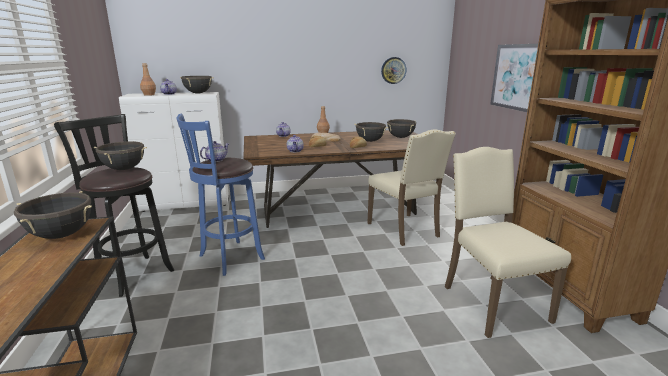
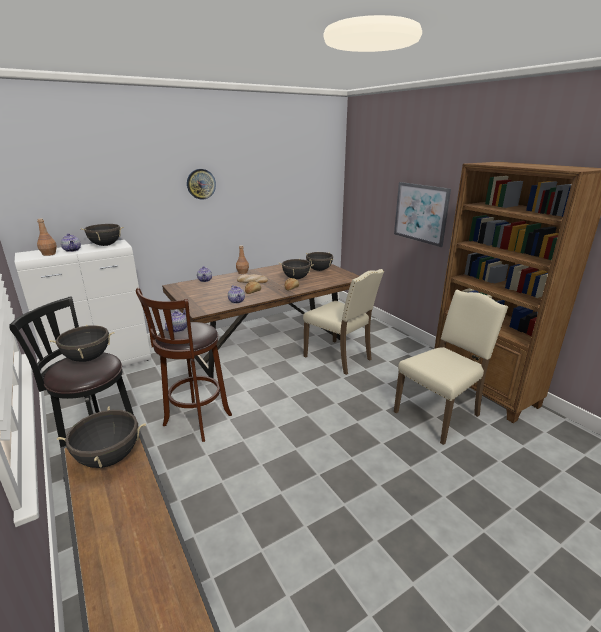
camera: 20 degrees left, 5 degrees up
(228, 258) = (195, 422): blue stool -> brown stool
(393, 70) = (297, 201): wall clock -> wall clock (201, 184)
(491, 302) = (439, 414): beige chair -> beige chair turned 90 degrees clockwise

